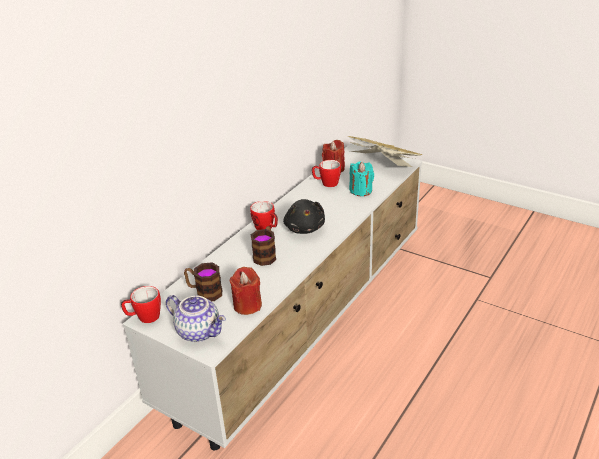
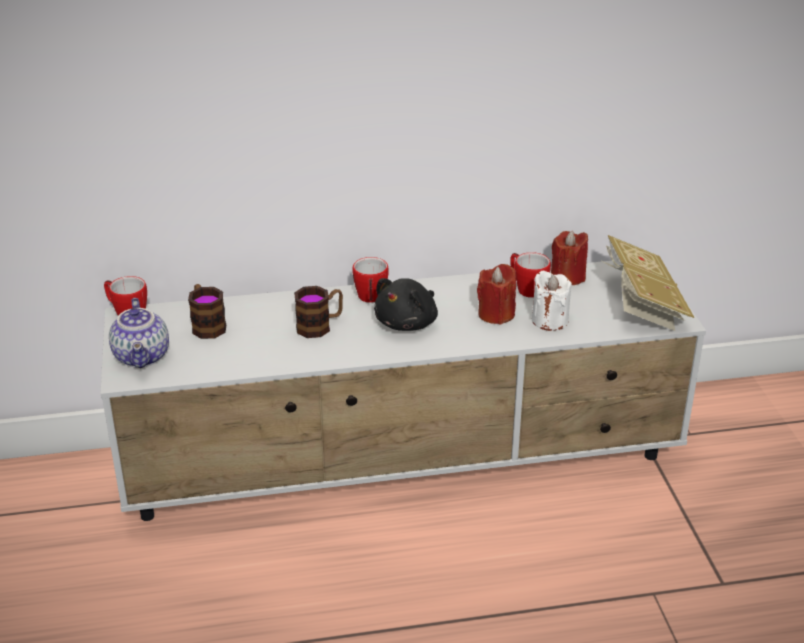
camera: 45 degrees right, 0 degrees up
(247, 305) = (218, 362): red candle -> red candle (496, 314)
(361, 190) = (549, 320): turquoise candle -> white candle

